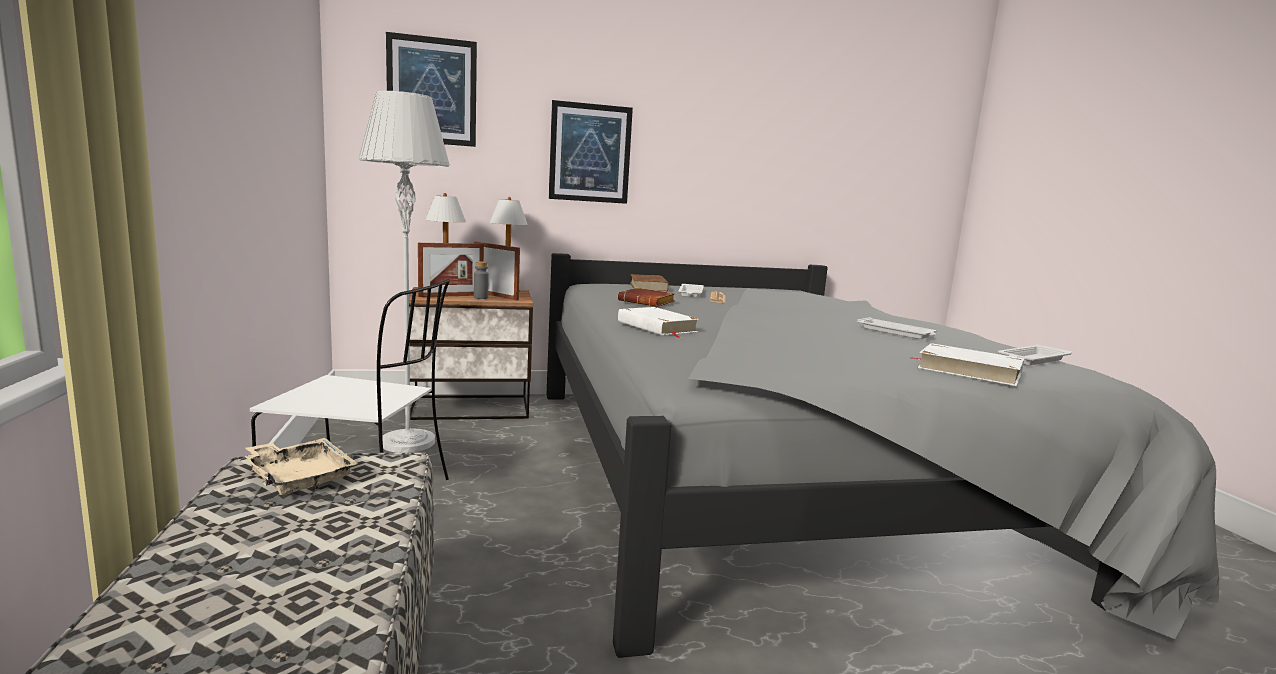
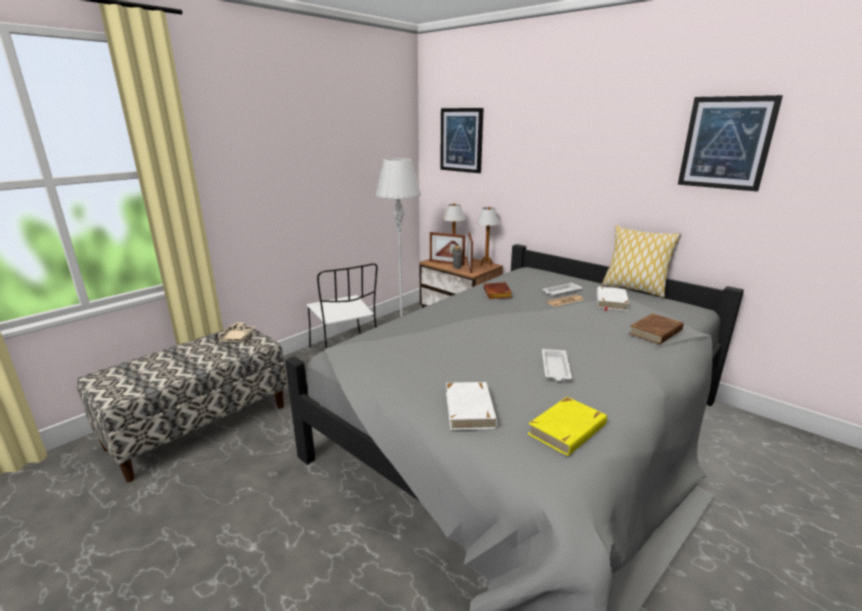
camera: 55 degrees right, 10 degrees up
(590, 153) = (545, 177): picture -> picture (726, 143)
(648, 287) = (551, 280): brown book -> brown book (656, 332)
(657, 327) = (434, 314): white book -> white book (610, 301)
(726, 285) = (633, 289): none -> pillow
(1032, 360) = (567, 430): white tray -> yellow book

